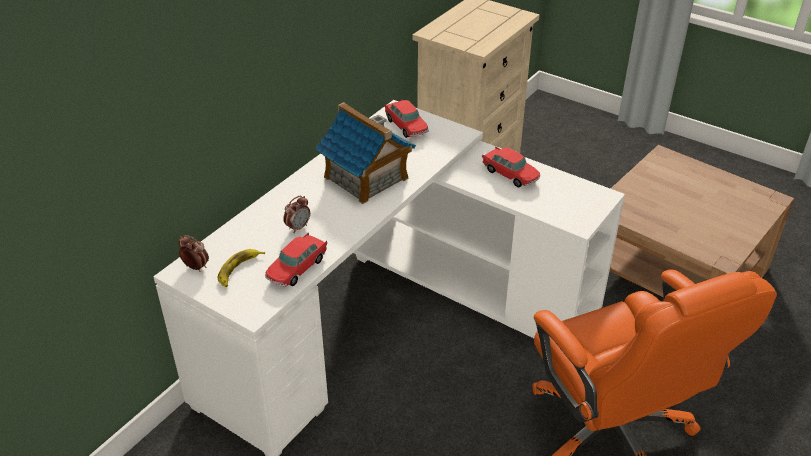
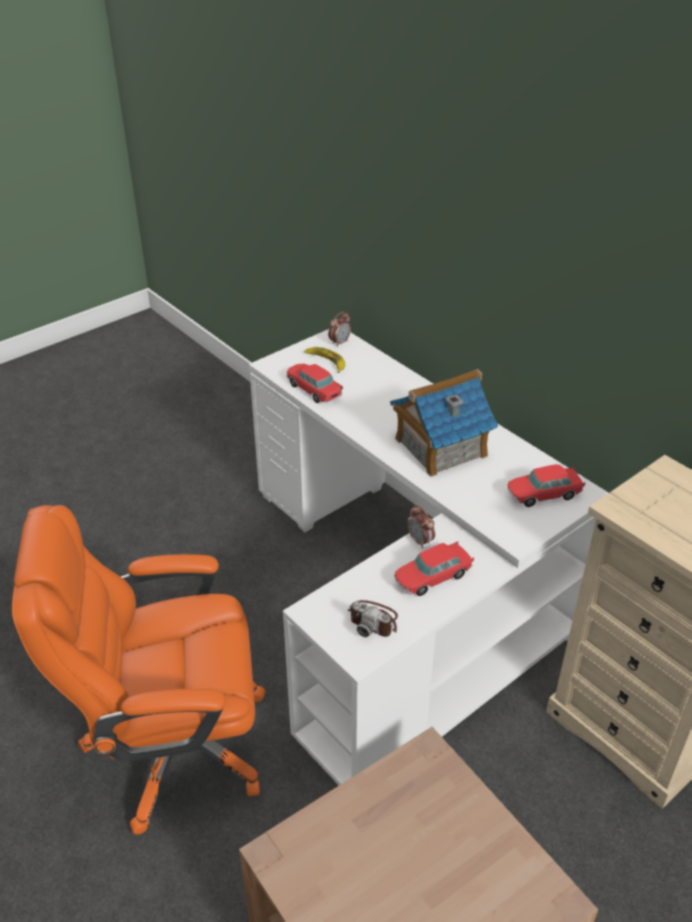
camera: 105 degrees right, 0 degrees up
(298, 227) = (372, 396): alarm clock -> alarm clock (420, 541)
(568, 194) = (374, 620): none -> camera

